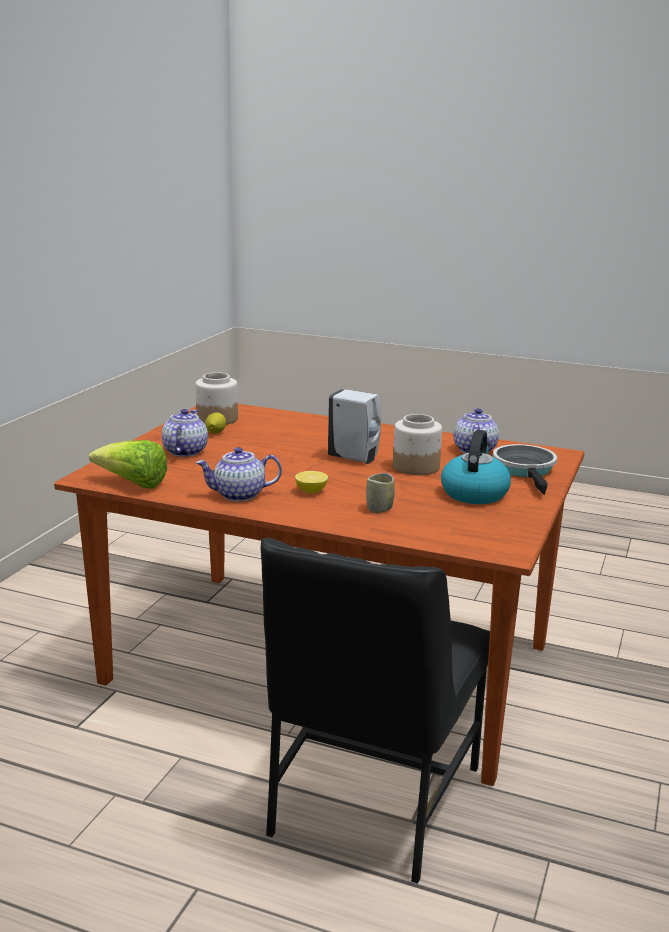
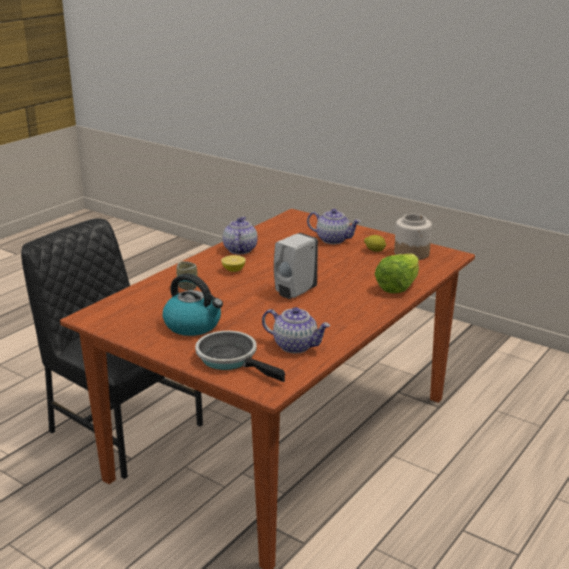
camera: 105 degrees right, 5 degrees up
(133, 484) = (275, 225): lettuce -> lettuce (398, 286)
(415, 467) = (263, 312): jar -> none
(525, 470) = (231, 359): frying pan -> frying pan turned 150 degrees counterclockwise

